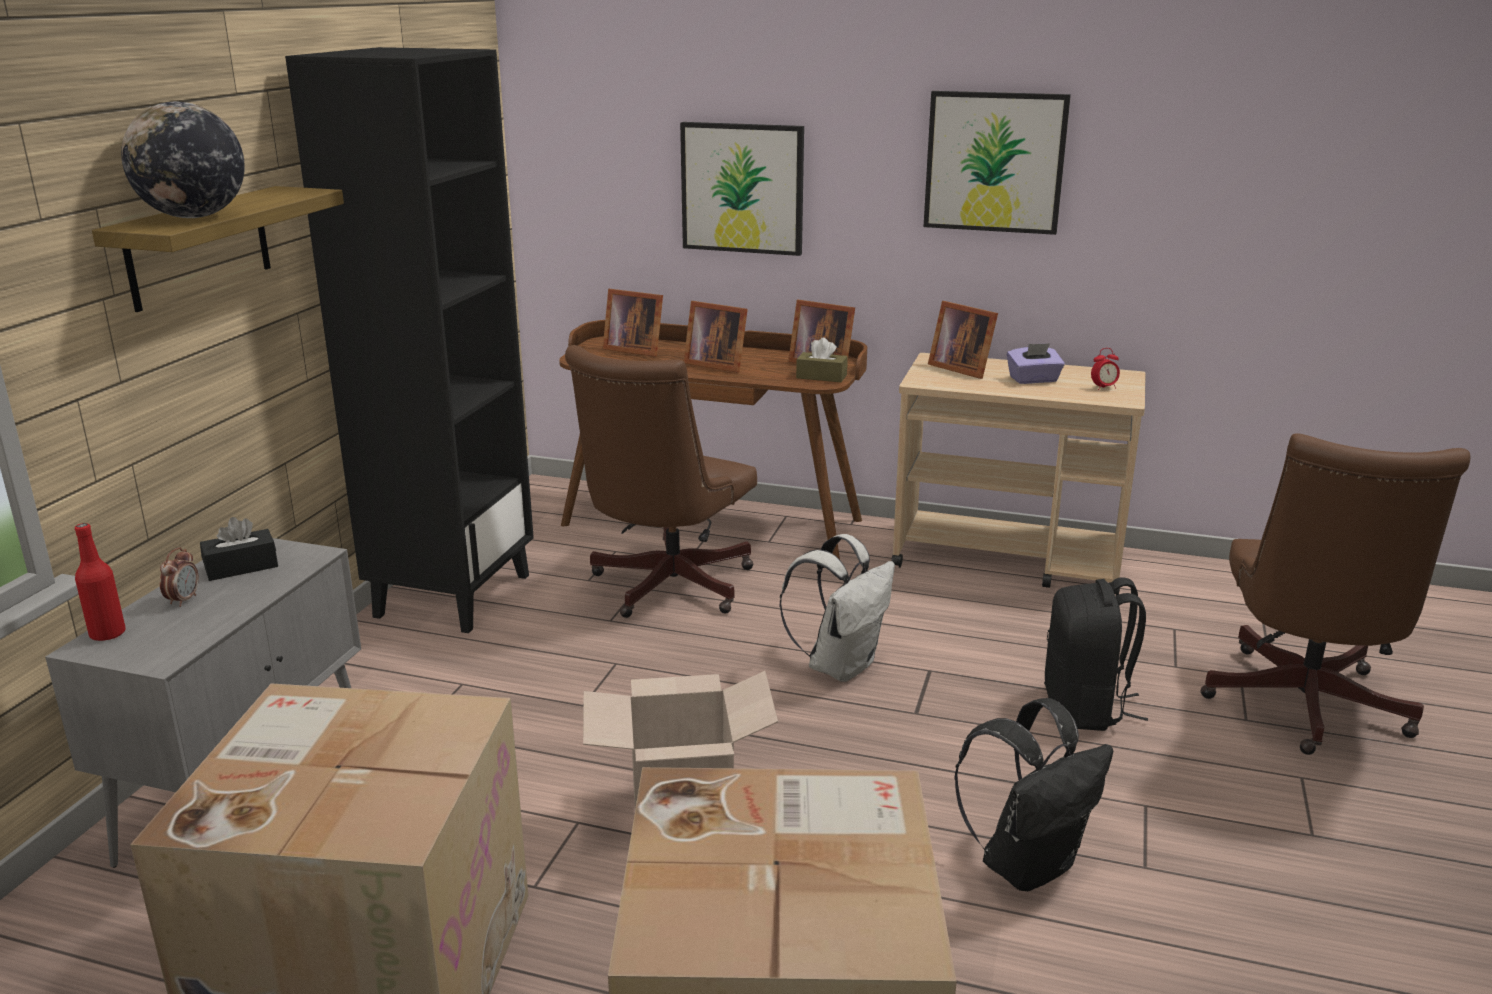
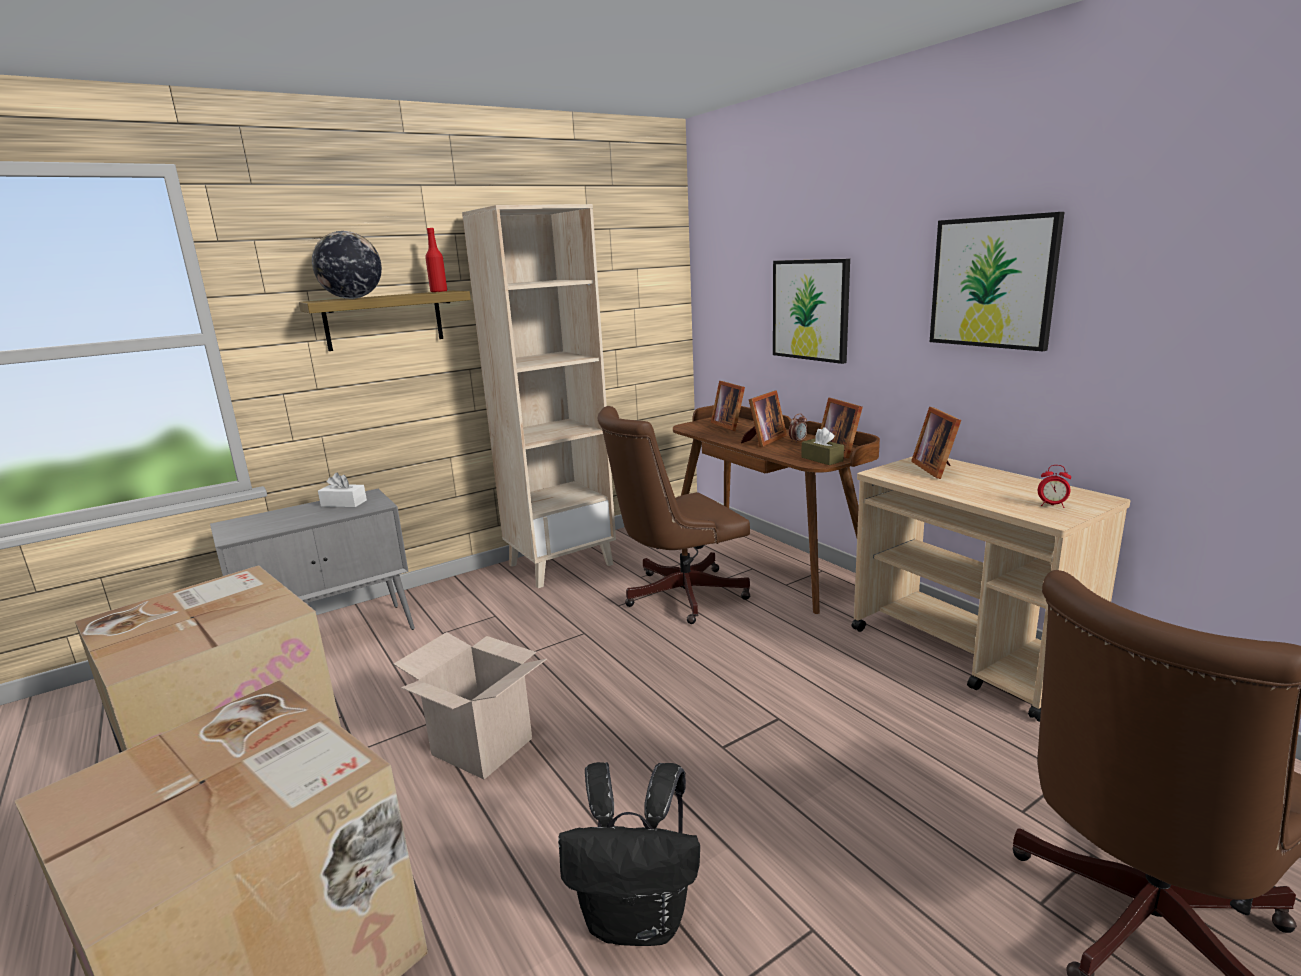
camera: 40 degrees right, 5 degrees down
(108, 634) = (244, 520): red bottle -> red bottle (438, 292)
(183, 600) = (295, 513): alarm clock -> alarm clock (798, 441)
(241, 567) = (344, 503): black tissue box -> white tissue box
(453, 595) = (561, 564): black bookcase -> beige bookcase
(715, 364) = (763, 441): picture frame -> picture frame turned 120 degrees counterclockwise
(840, 665) = (717, 688): white backpack -> none
(1033, 380) = (989, 487): purple tissue box -> none
(1085, 709) = (872, 809): black backpack -> none

